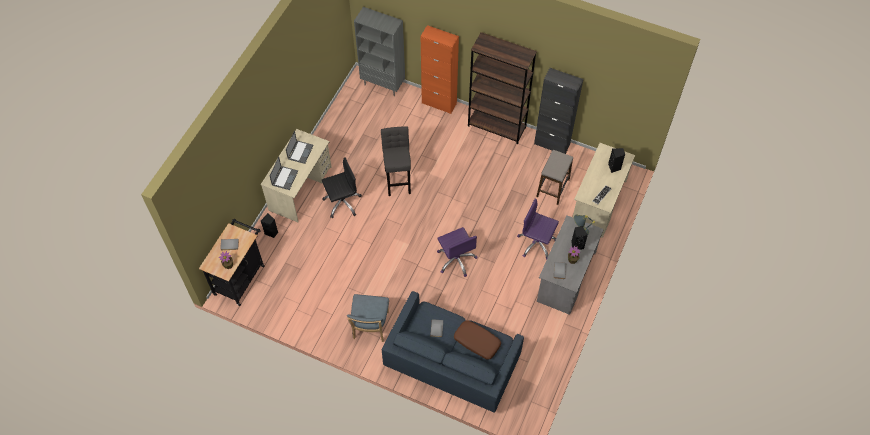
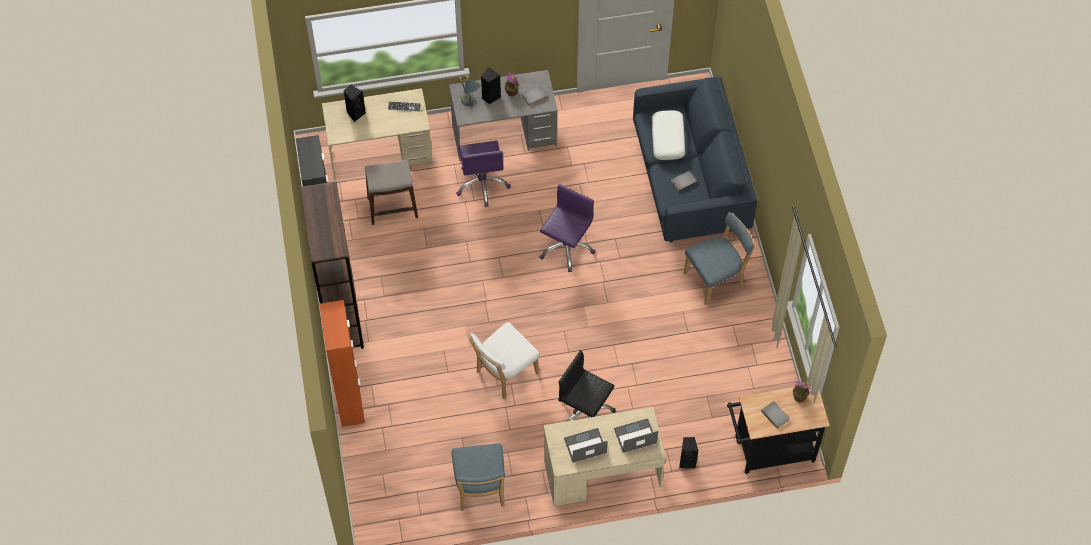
camera: 125 degrees left, 0 degrees up
(340, 130) = (480, 490): none -> blue chair
(383, 84) = (365, 489): grey bookcase -> none
(398, 180) = (504, 374): grey stool -> white chair
(476, 342) = (668, 139): brown pillow -> white pillow

